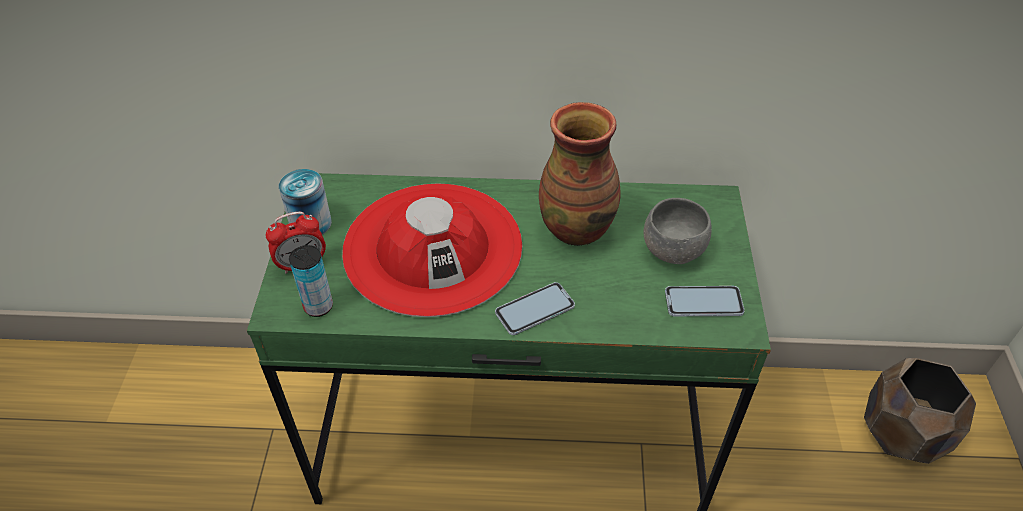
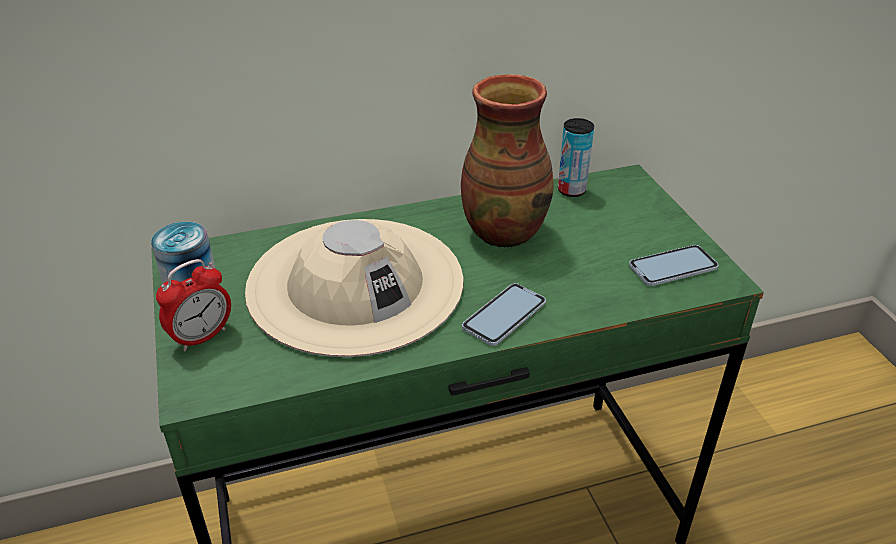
camera: 20 degrees left, 10 degrees down
(318, 306) = (244, 375): can -> can (571, 190)
(433, 248) = (355, 284): red hat -> beige hat
(673, 251) = (613, 230): grey bowl -> none
(903, 433) = (820, 402): brown planter -> none

